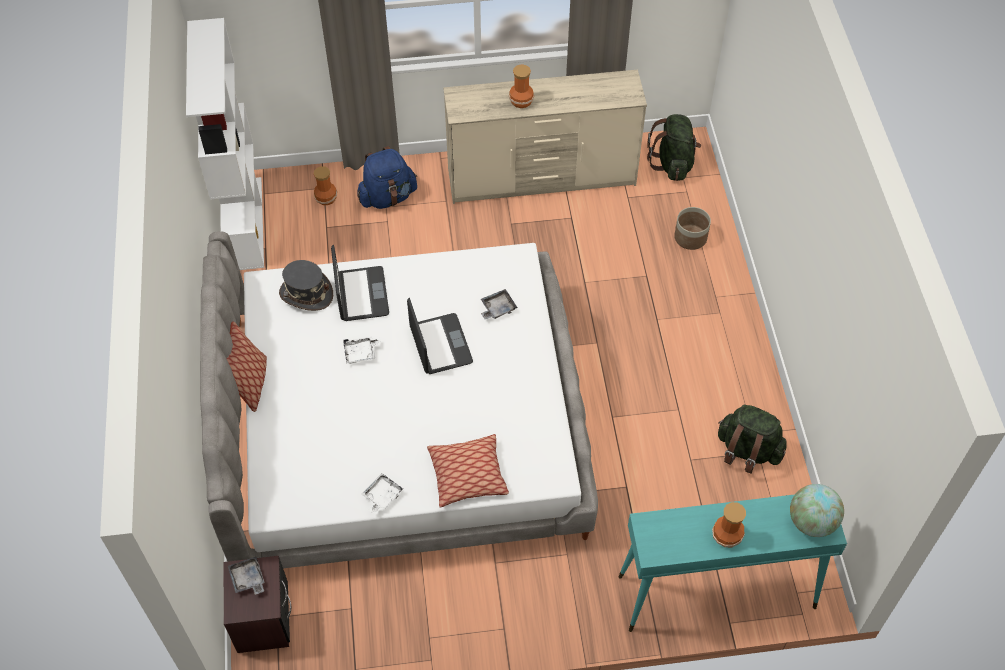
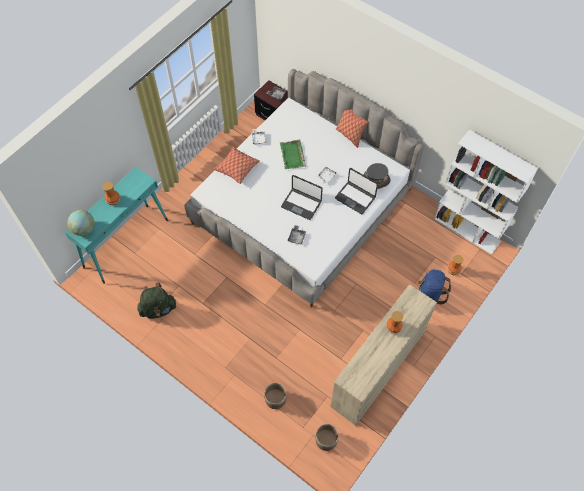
camera: 135 degrees right, 5 degrees up
(366, 424) = (292, 155): none -> green tray
(673, 163) = (326, 440): green backpack -> planter

